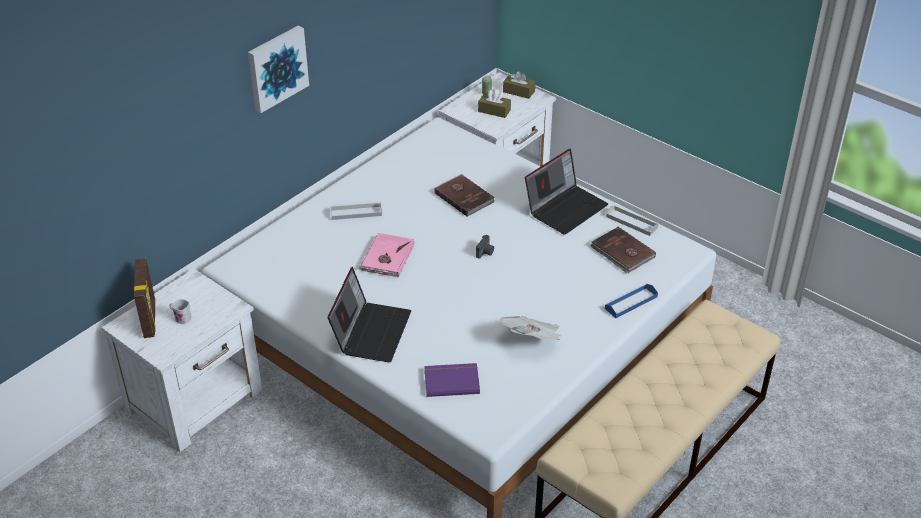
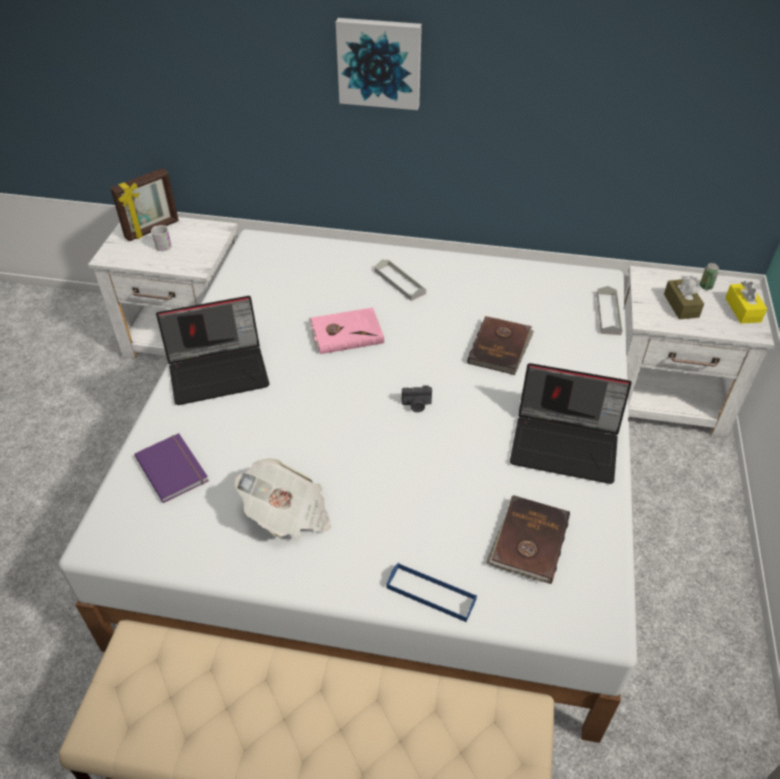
camera: 60 degrees right, 5 degrees up
(518, 91) = (742, 310): brown tissue box -> yellow tissue box
(631, 222) = (602, 526): grey tray -> grey tray (608, 313)

